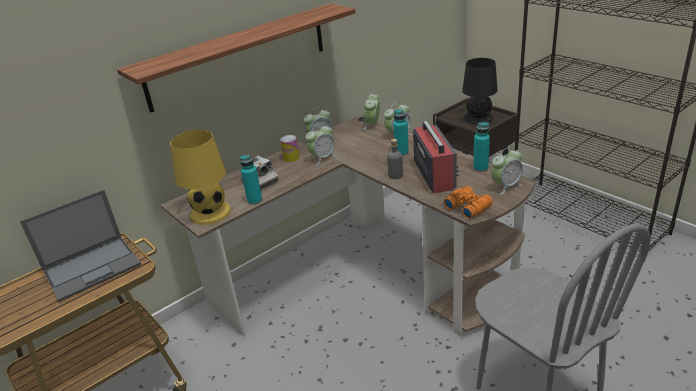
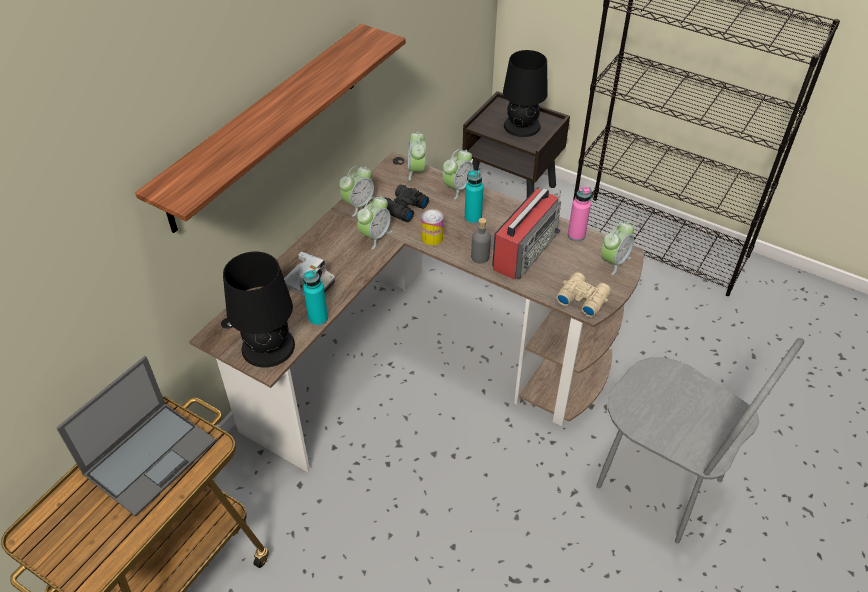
camera: 20 degrees left, 15 degrees up
(210, 213) = (268, 347): yellow table lamp -> black table lamp
(291, 158) = (332, 239): can -> can (432, 238)
(351, 144) = (403, 208): none -> black binoculars
(434, 174) = (525, 250): radio -> radio turned 60 degrees clockwise
(467, 207) = (582, 298): orange binoculars -> beige binoculars
(480, 168) = (576, 235): turquoise bottle -> pink bottle

